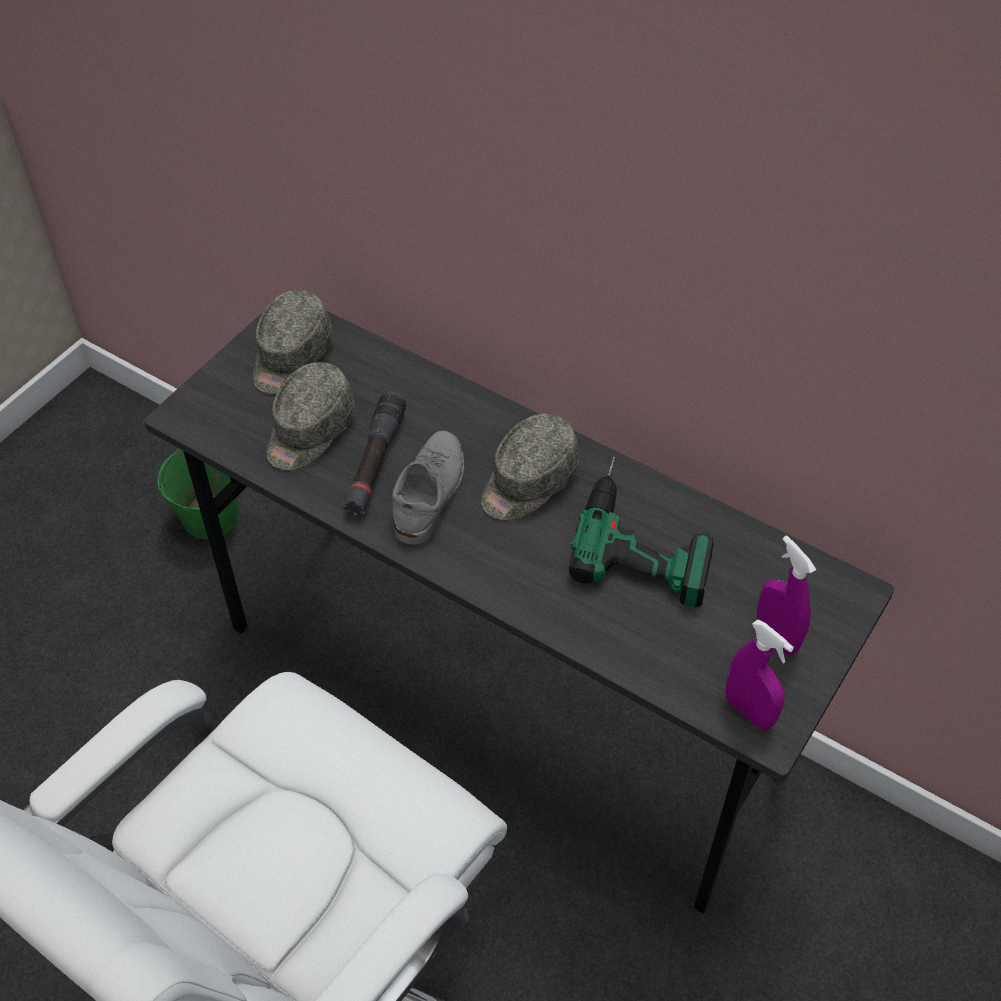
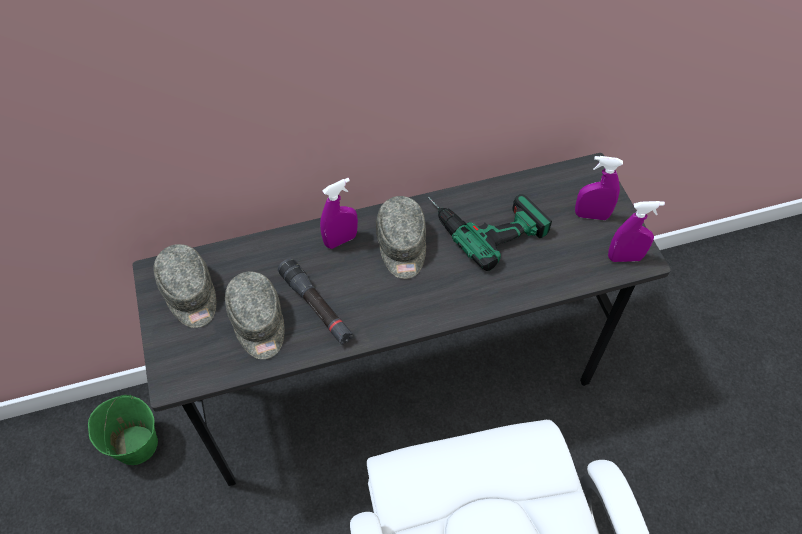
camera: 50 degrees left, 5 degrees up
(430, 492) = (364, 294): grey shoe -> none
(479, 426) = (341, 240): none -> purple spray bottle

